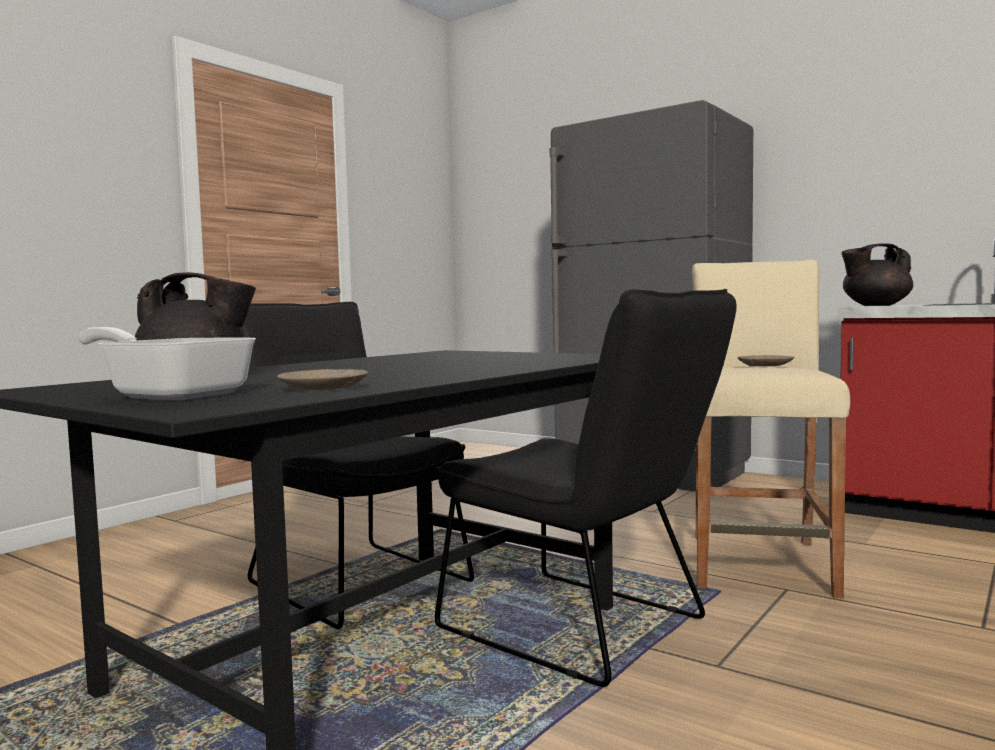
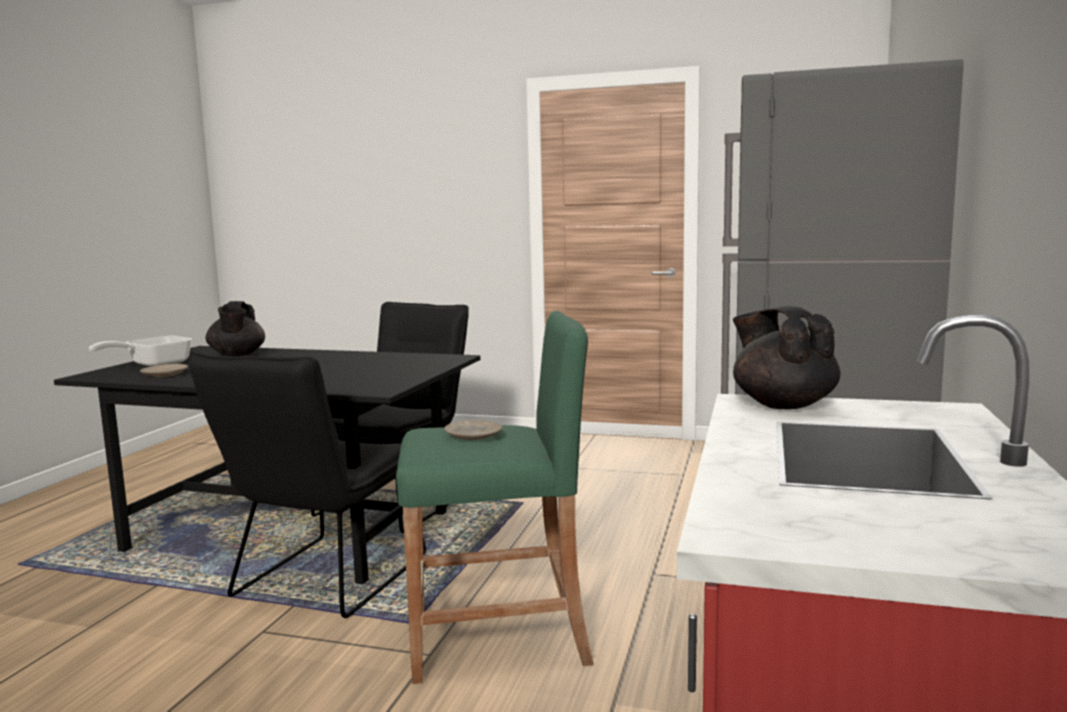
camera: 70 degrees right, 5 degrees up
(171, 395) = (153, 365): frying pan -> frying pan turned 150 degrees counterclockwise
(760, 564) = (498, 639): beige stool -> green stool

